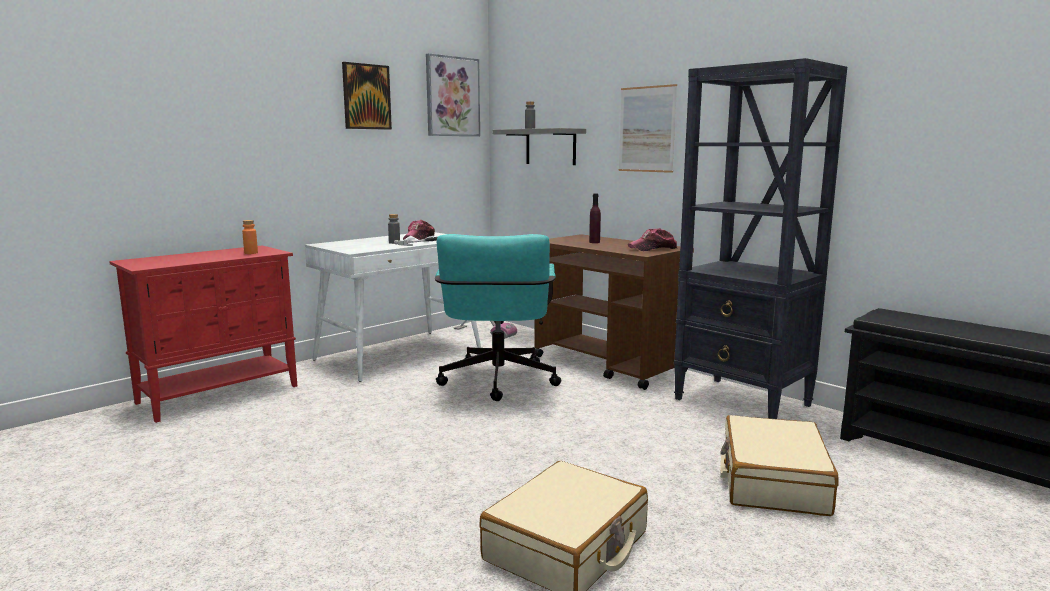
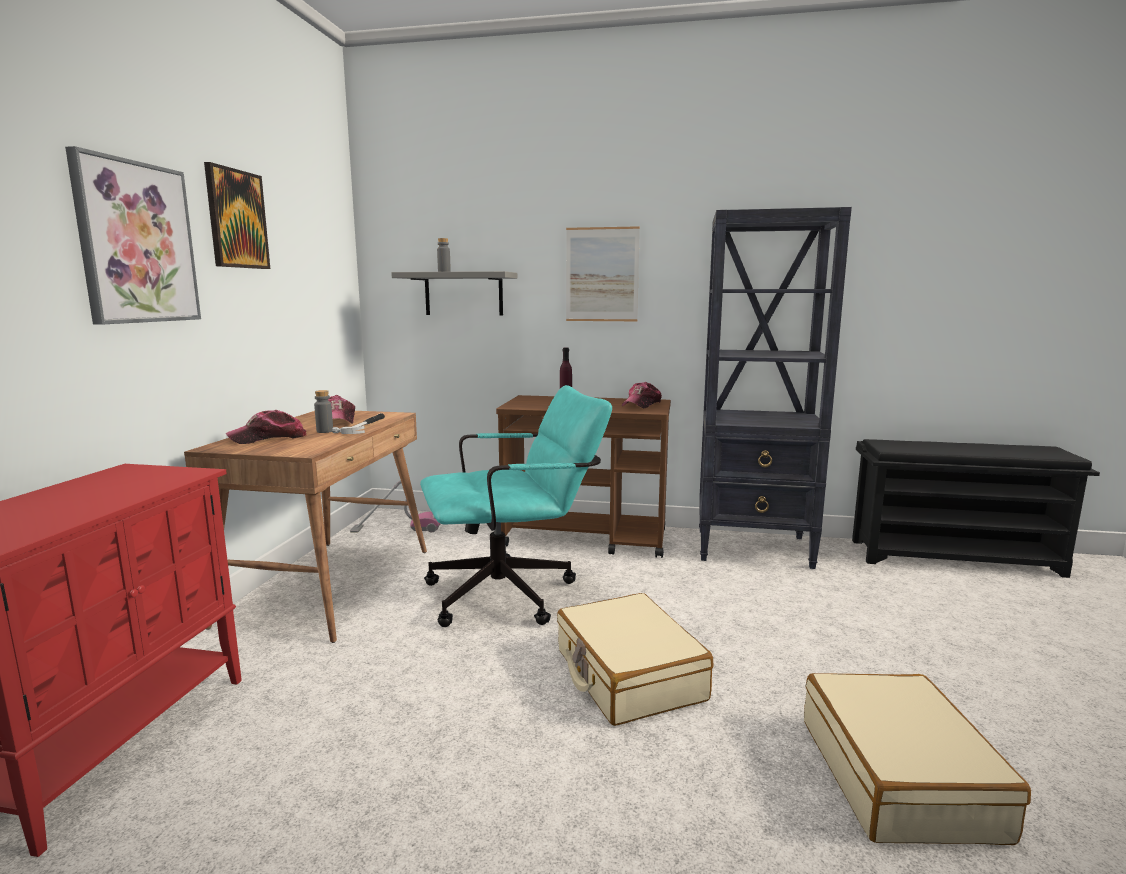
camera: 35 degrees left, 0 degrees up
(251, 253) = (150, 481): orange bottle -> none
(357, 243) = (268, 438): none -> cap
(399, 354) = (330, 585): white desk -> brown desk
(452, 96) = (324, 227): picture -> picture (136, 243)
(497, 384) = (514, 593): turquoise office chair -> turquoise office chair turned 75 degrees counterclockwise
(772, 481) = (899, 622): beige suitcase -> beige suitcase (628, 675)

